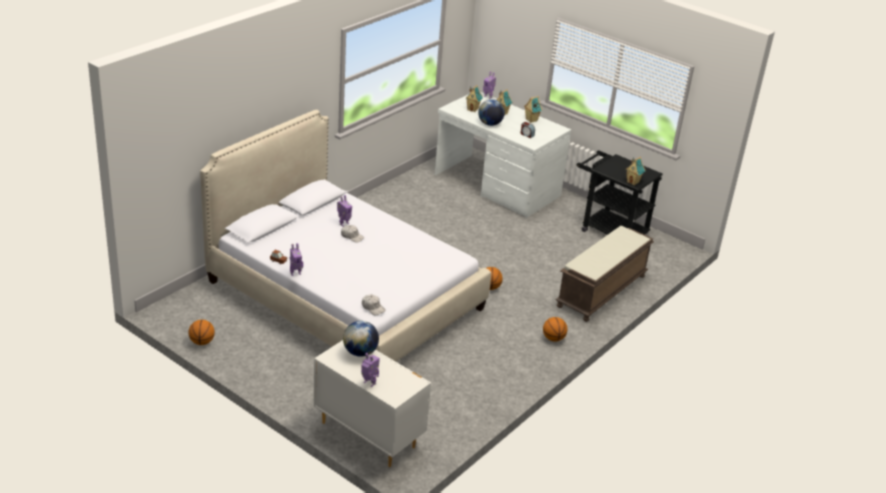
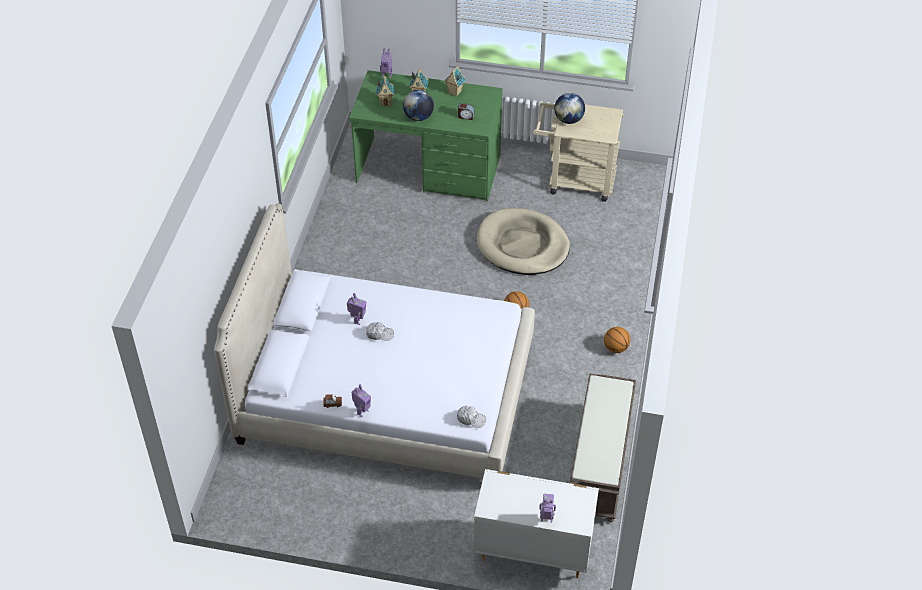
camera: 25 degrees left, 15 degrees up
(202, 342) = (293, 525): basketball -> none
(360, 352) = (510, 486): globe -> globe (568, 120)
(496, 186) = (428, 169): white desk -> green desk
(531, 251) = (522, 245): none -> beige dog bed
(601, 291) = (620, 266): brown bench -> brown bench (600, 463)
(609, 230) = (575, 180): black cart -> beige cart
(633, 182) = (605, 135): toy house -> none

